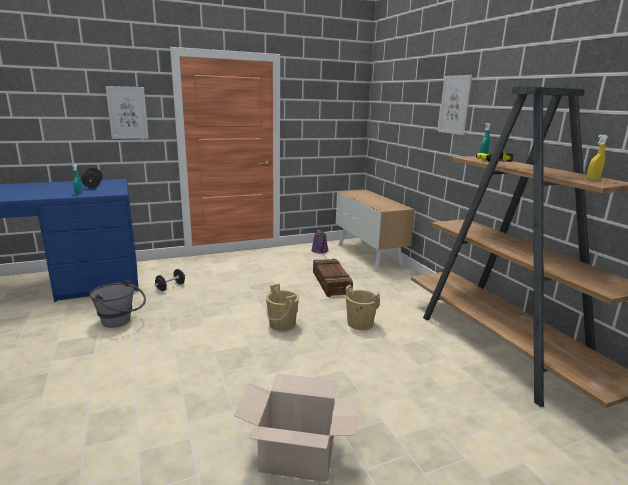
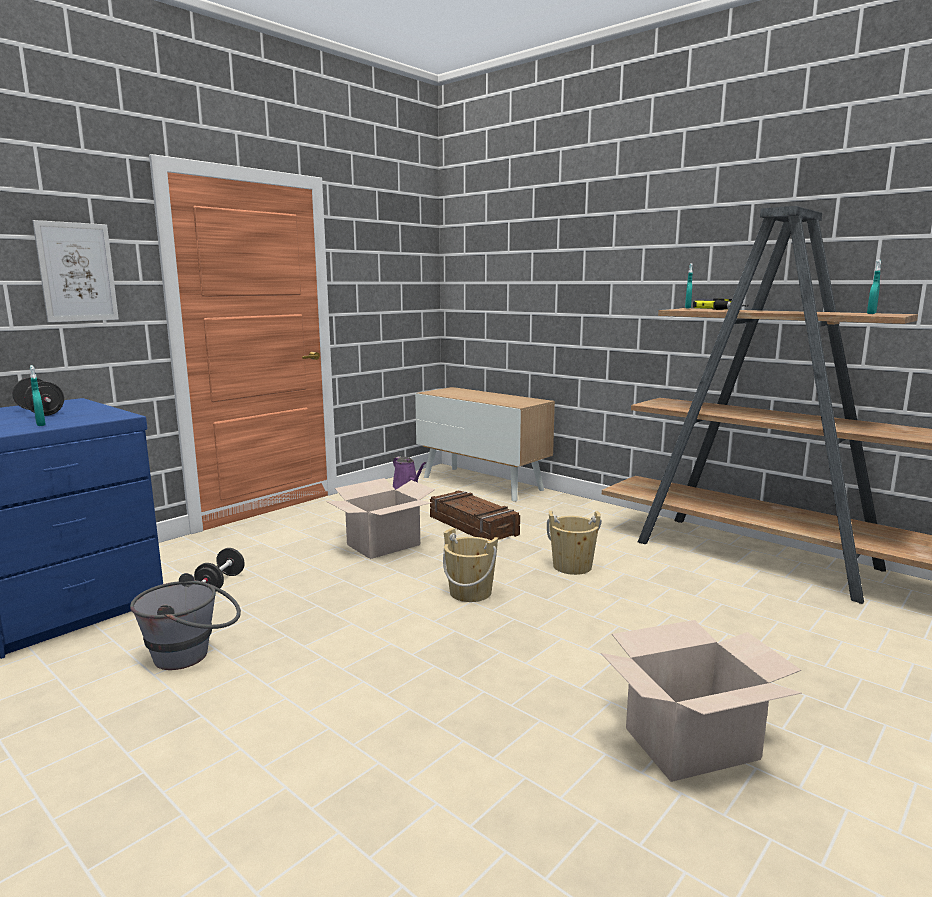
camera: 25 degrees left, 5 degrees down
(269, 283) = (383, 544): none -> cardboard box
(454, 105) = (611, 247): picture -> none
(593, 180) = (871, 314): yellow spray bottle -> turquoise spray bottle

